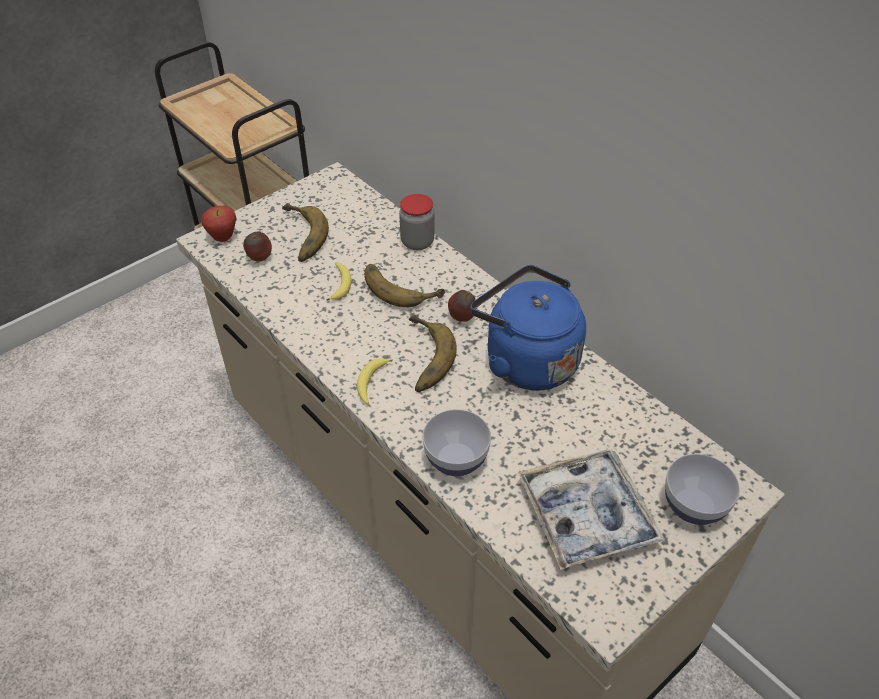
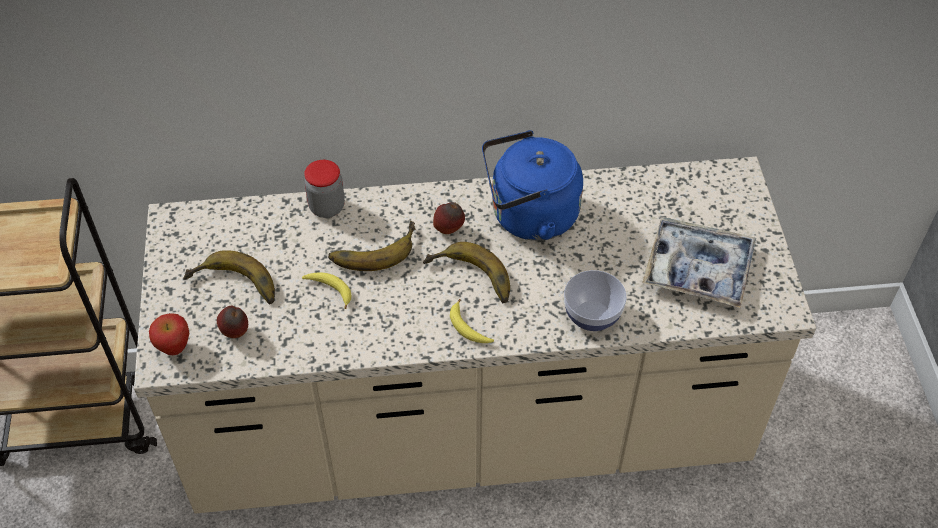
camera: 55 degrees left, 5 degrees up
(693, 506) = (733, 208): bowl -> none

